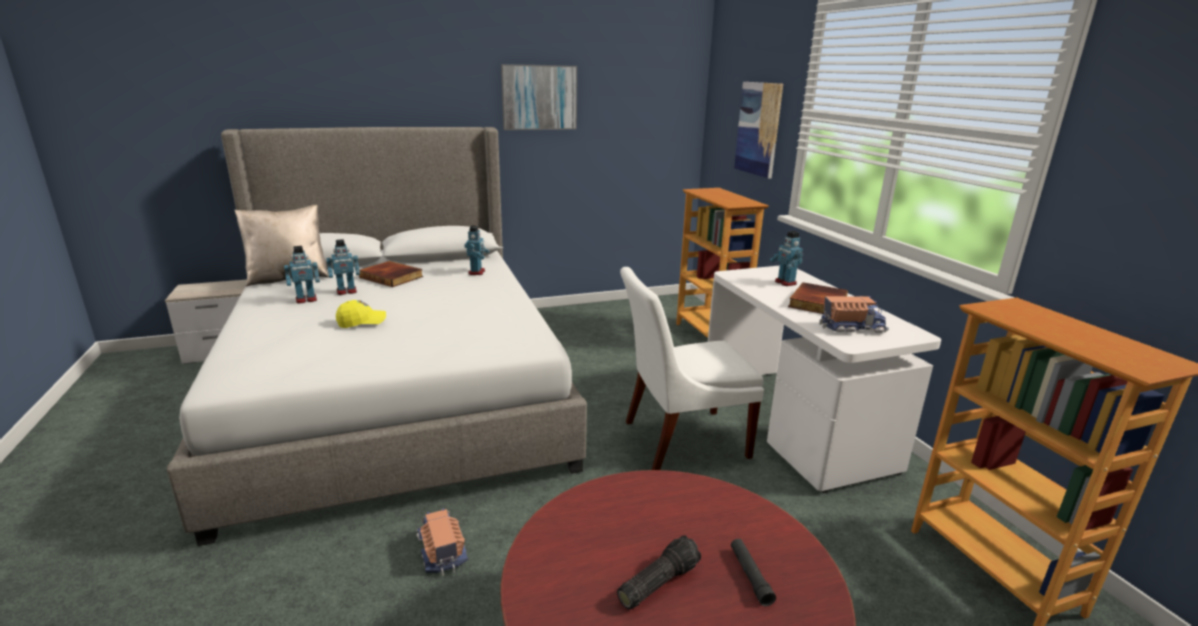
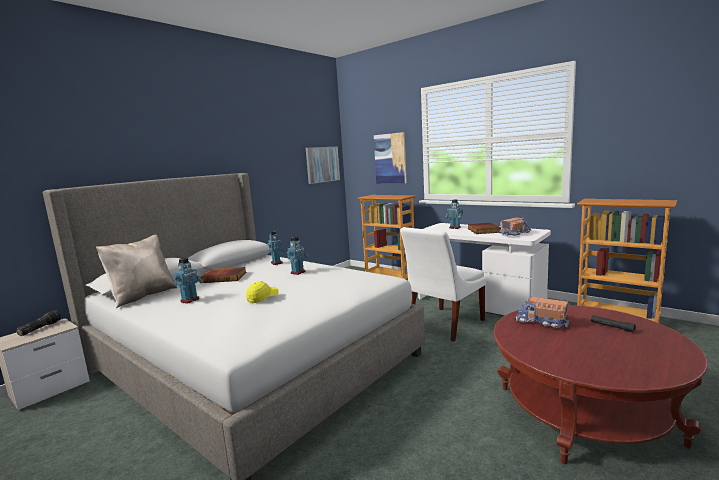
camera: 30 degrees left, 10 degrees down
(346, 291) = (211, 290): toy robot -> toy robot (298, 272)
(440, 550) = (405, 418): toy truck -> toy truck (541, 322)
(539, 97) = (260, 153): picture -> picture (322, 164)
(657, 582) = (589, 342): flashlight -> flashlight (40, 328)

